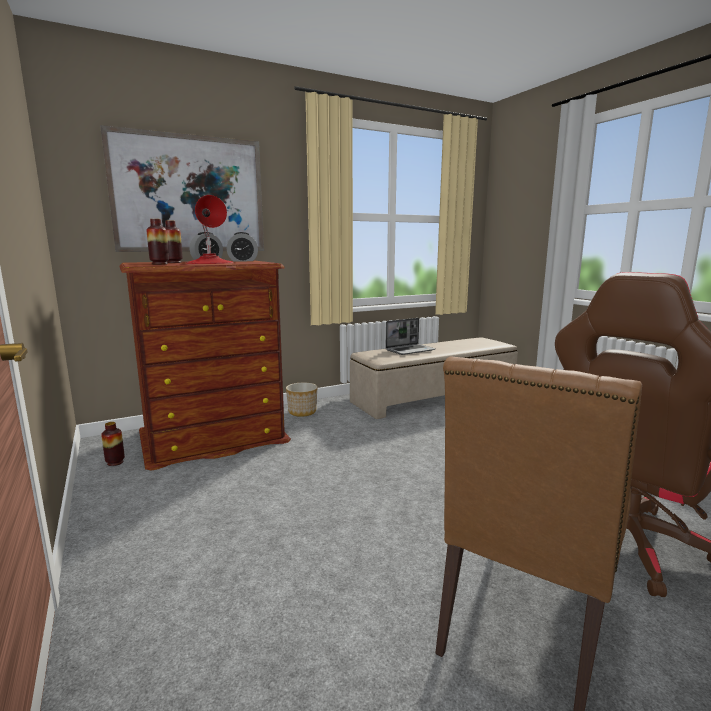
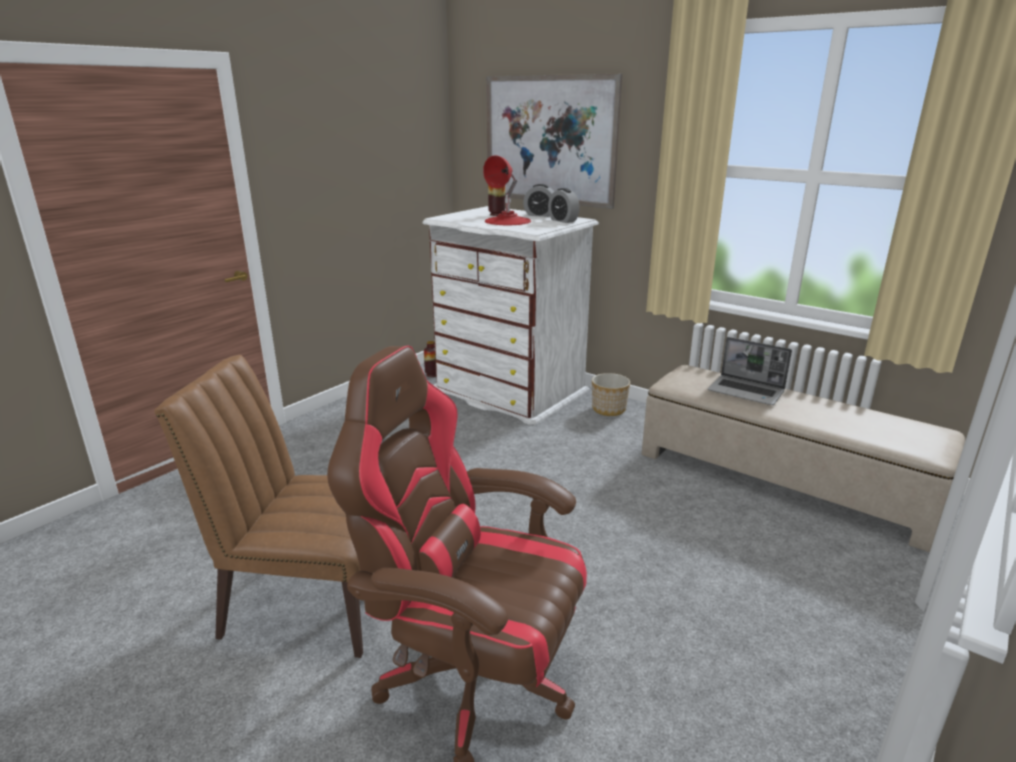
camera: 65 degrees right, 10 degrees up
(159, 264) = (469, 216): vase -> none
(214, 435) = (509, 389): brown dresser -> white dresser

